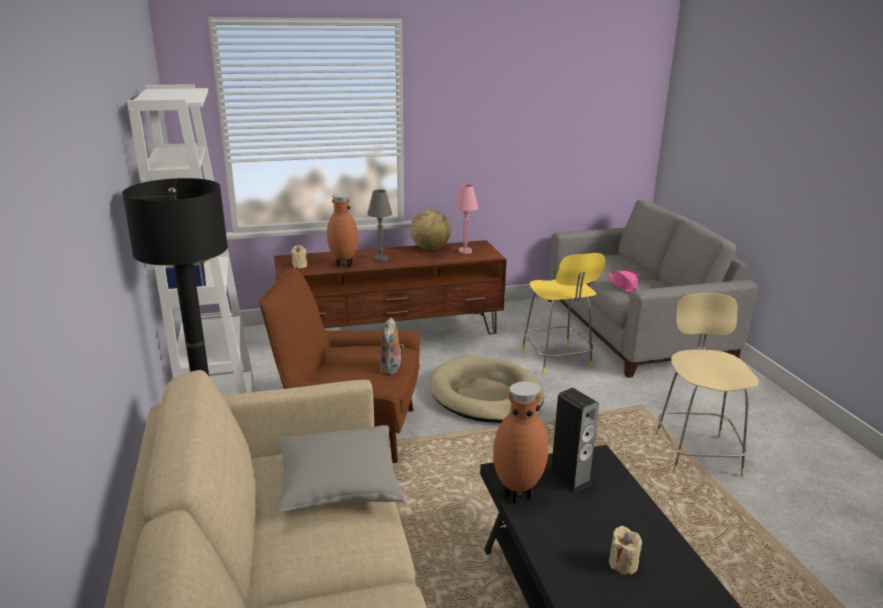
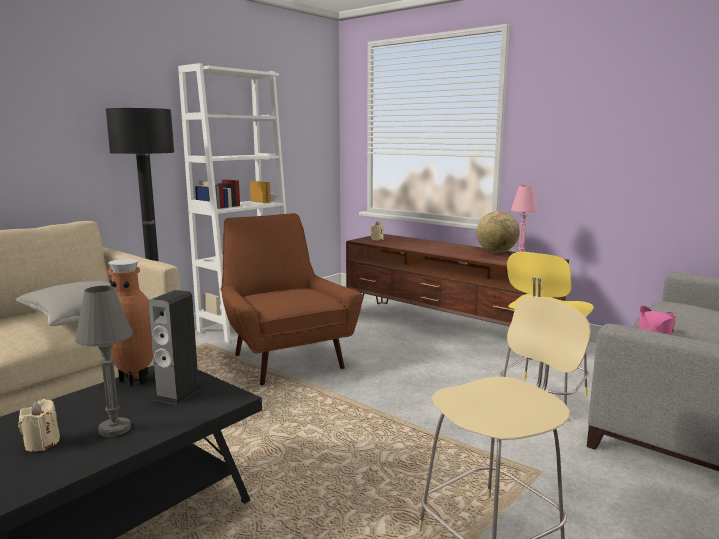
camera: 55 degrees right, 10 degrees down
(343, 265) = (403, 245): brown vase -> none
(381, 259) = (438, 248): grey table lamp -> grey table lamp (115, 429)
(392, 369) = (292, 304): plush toy -> none
(486, 394) = (414, 387): beige dog bed -> none

